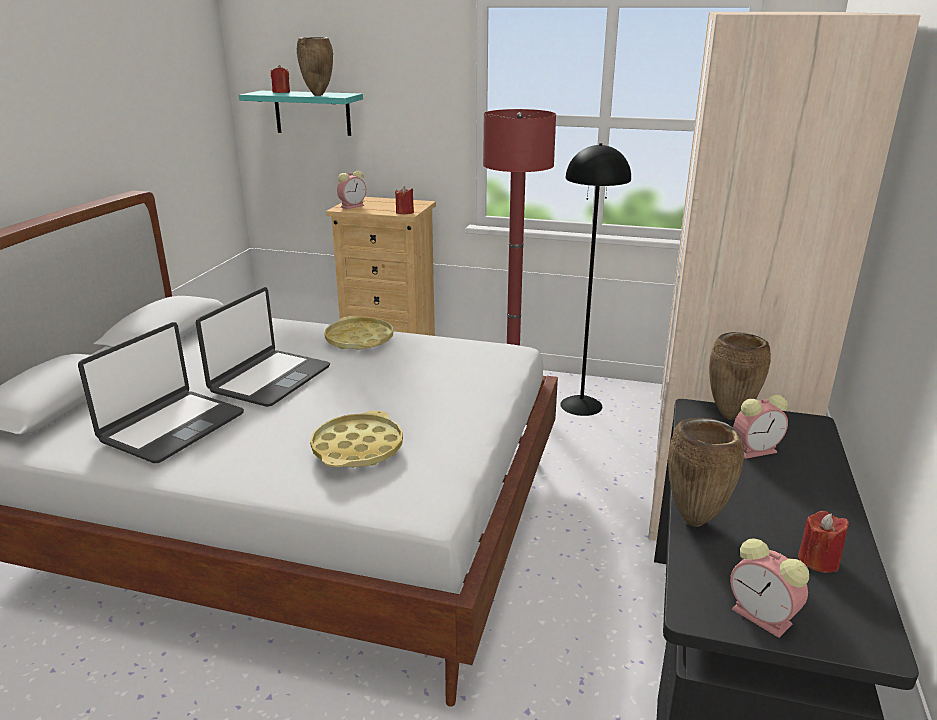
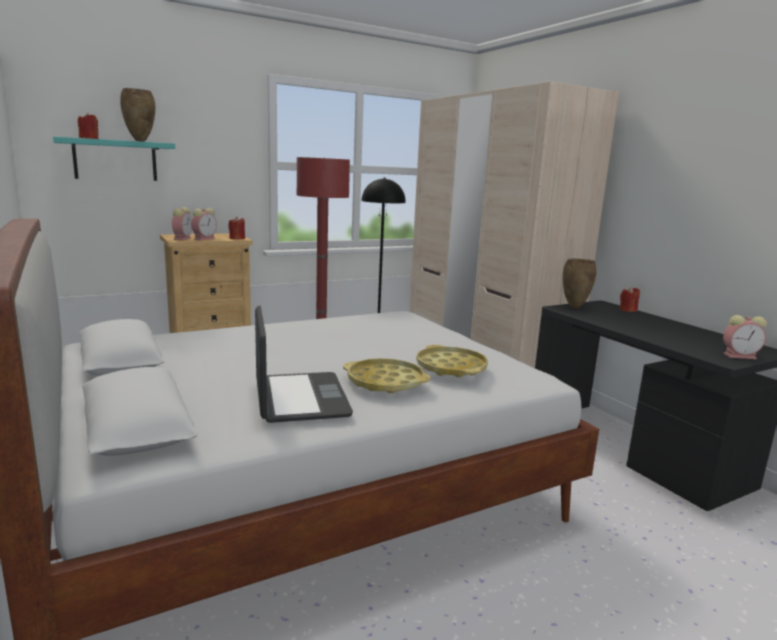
camera: 45 degrees left, 10 degrees down
(269, 379) = (297, 357): laptop -> none
(359, 340) = (301, 326): yellow tray -> yellow tray (385, 382)
(695, 521) = (655, 339): brown vase -> none
(756, 450) = (610, 314): alarm clock -> alarm clock (205, 239)
(818, 560) = (708, 337): red candle -> red candle (628, 310)

